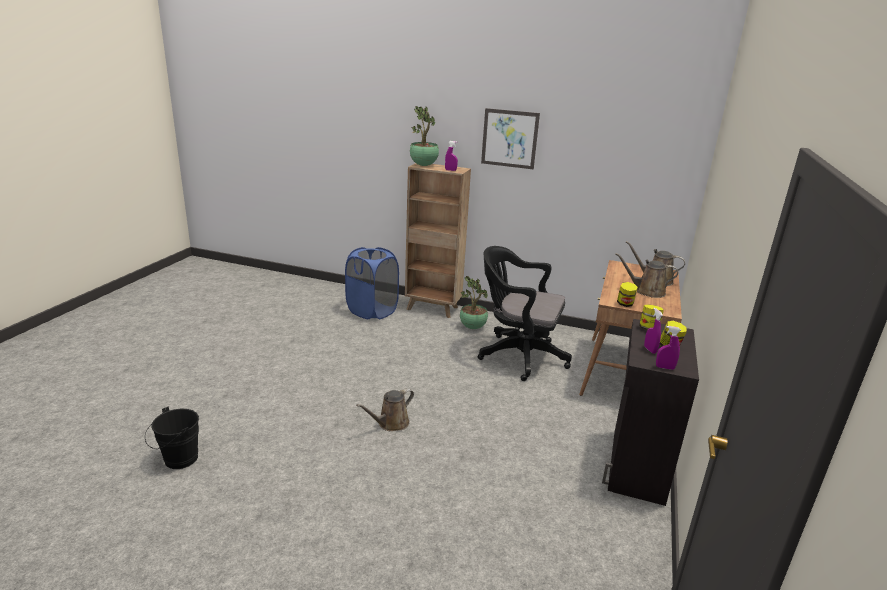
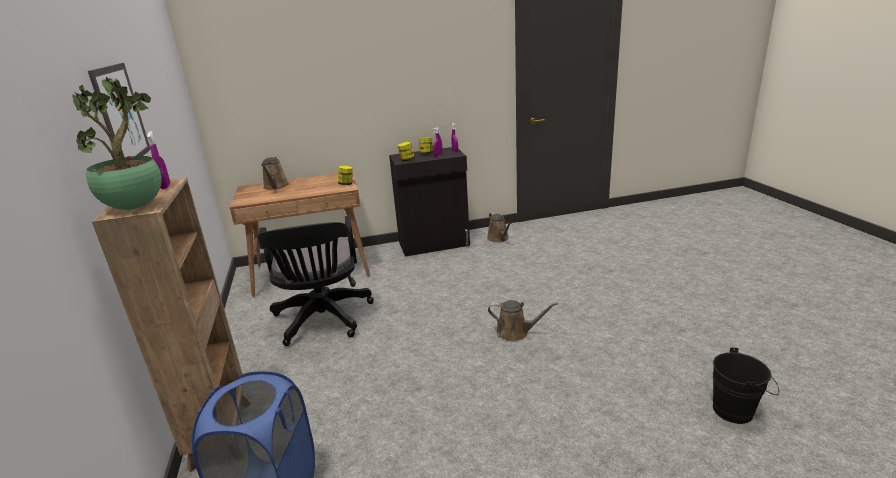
camera: 120 degrees left, 0 degrees up
(473, 328) = (271, 371): potted plant -> none
(647, 291) = (308, 184): brown watering can -> brown watering can (499, 239)

